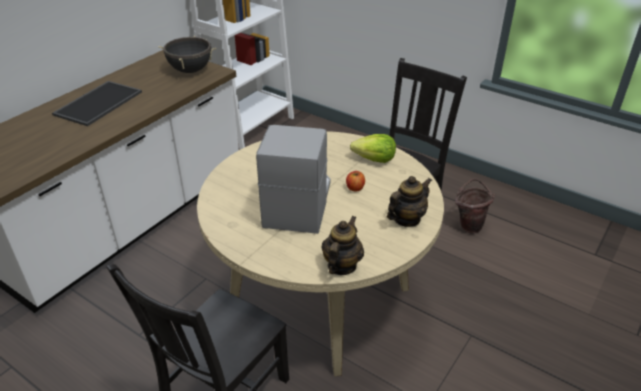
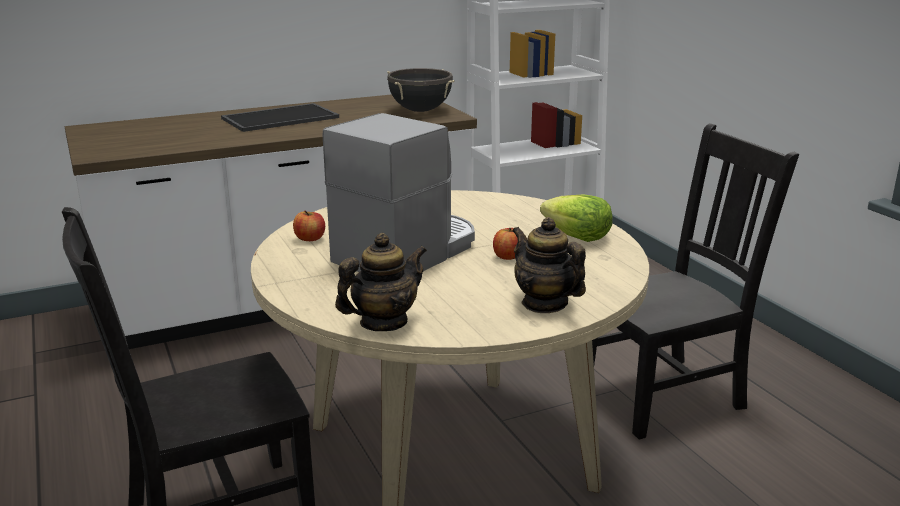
camera: 30 degrees right, 15 degrees down
(227, 211) = (310, 239): none -> apple
(406, 219) = (544, 303): teapot -> teapot turned 120 degrees counterclockwise
(469, 225) = (787, 443): brown bucket -> none

